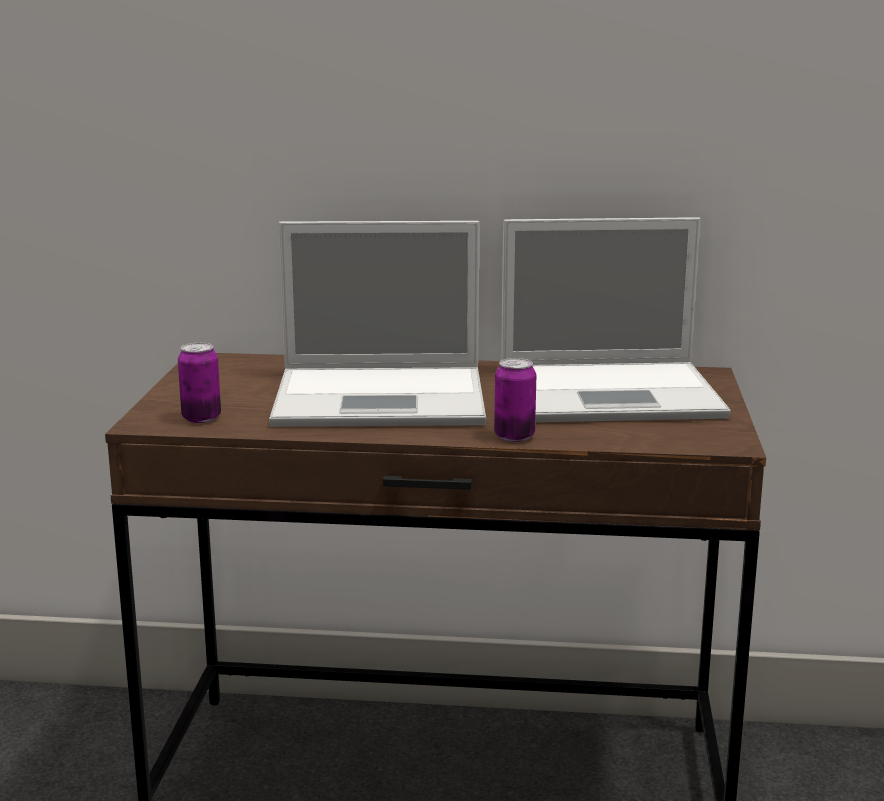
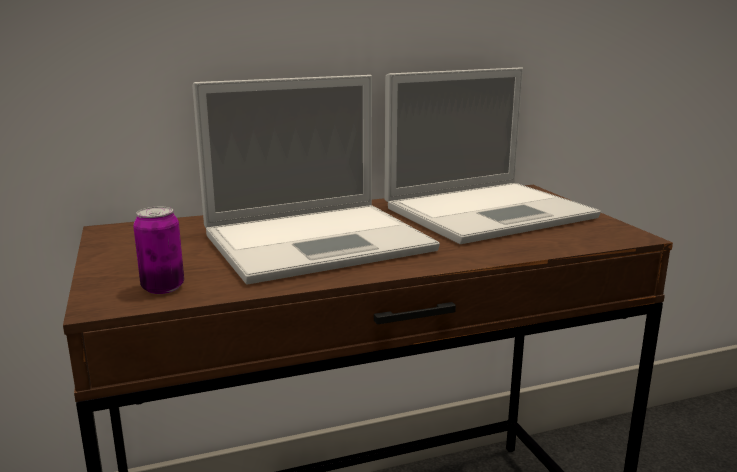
camera: 25 degrees left, 0 degrees up
(514, 436) = (475, 257): can -> none

